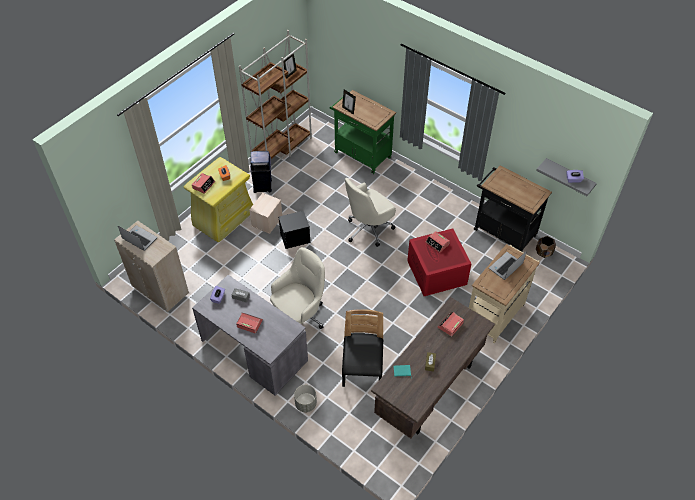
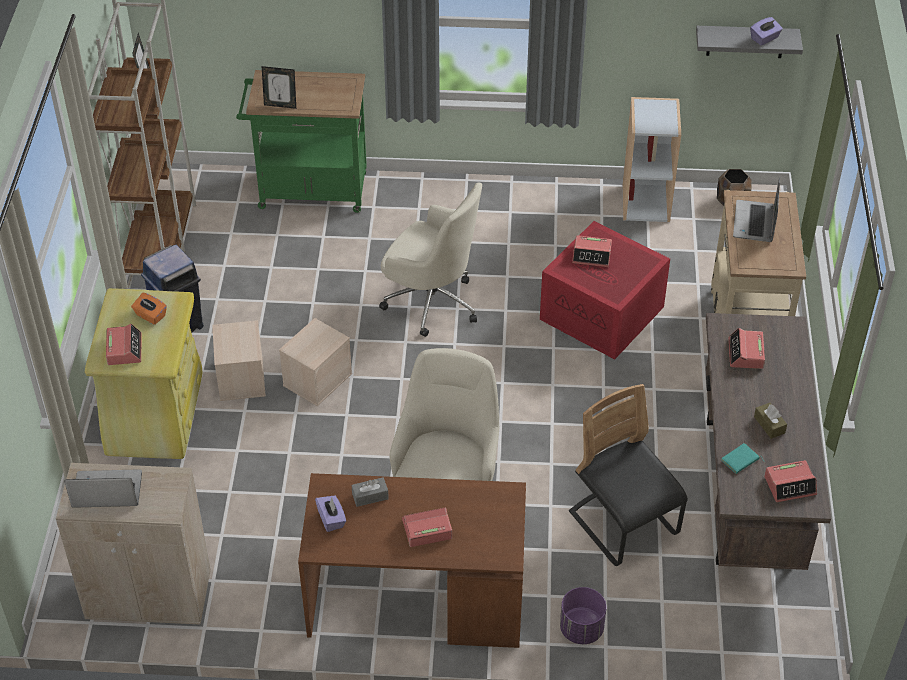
camera: 35 degrees left, 5 degrees down
(253, 350) = (414, 599): grey desk -> brown desk
(295, 237) = (317, 379): black storage box -> beige storage box
(305, 404) = (581, 629): grey planter -> purple planter
(368, 229) = (432, 303): beige office chair -> beige office chair turned 75 degrees counterclockwise
(413, 396) = (790, 485): none -> alarm clock
(502, 232) = (646, 202): black cart -> bookcase

